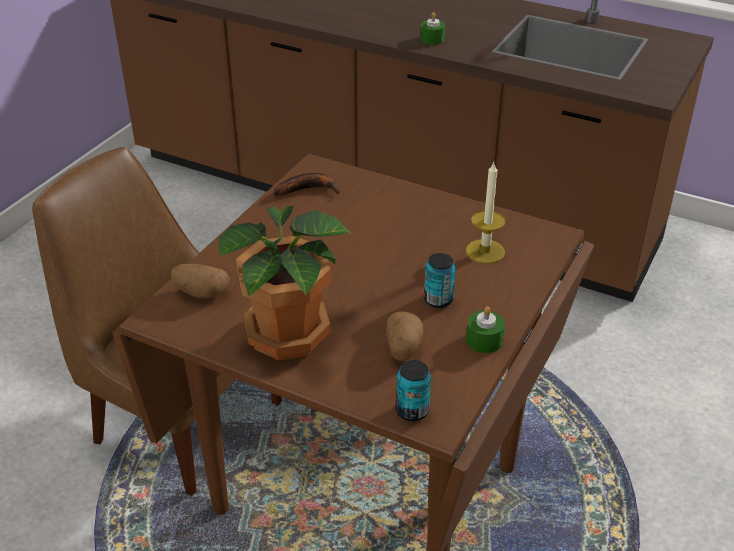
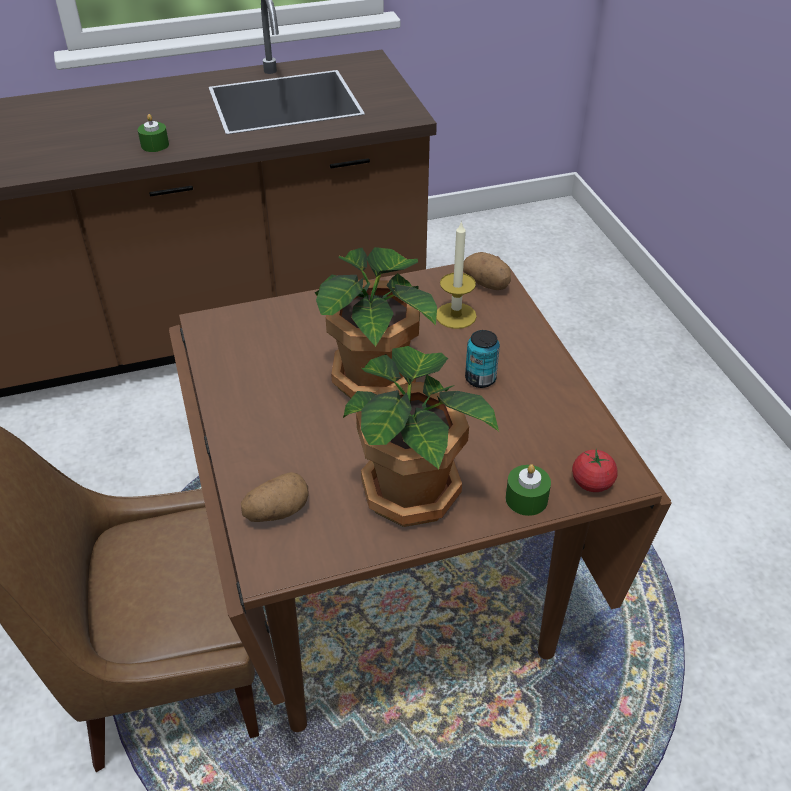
camera: 45 degrees left, 5 degrees up
(308, 189) = (231, 349): banana -> none
(370, 258) = (378, 379): none -> potted plant
(403, 348) = (514, 437): potato -> potato (487, 283)
(412, 411) = (592, 483): can -> tomato
(484, 340) = (557, 389): green candle -> green candle (526, 499)

